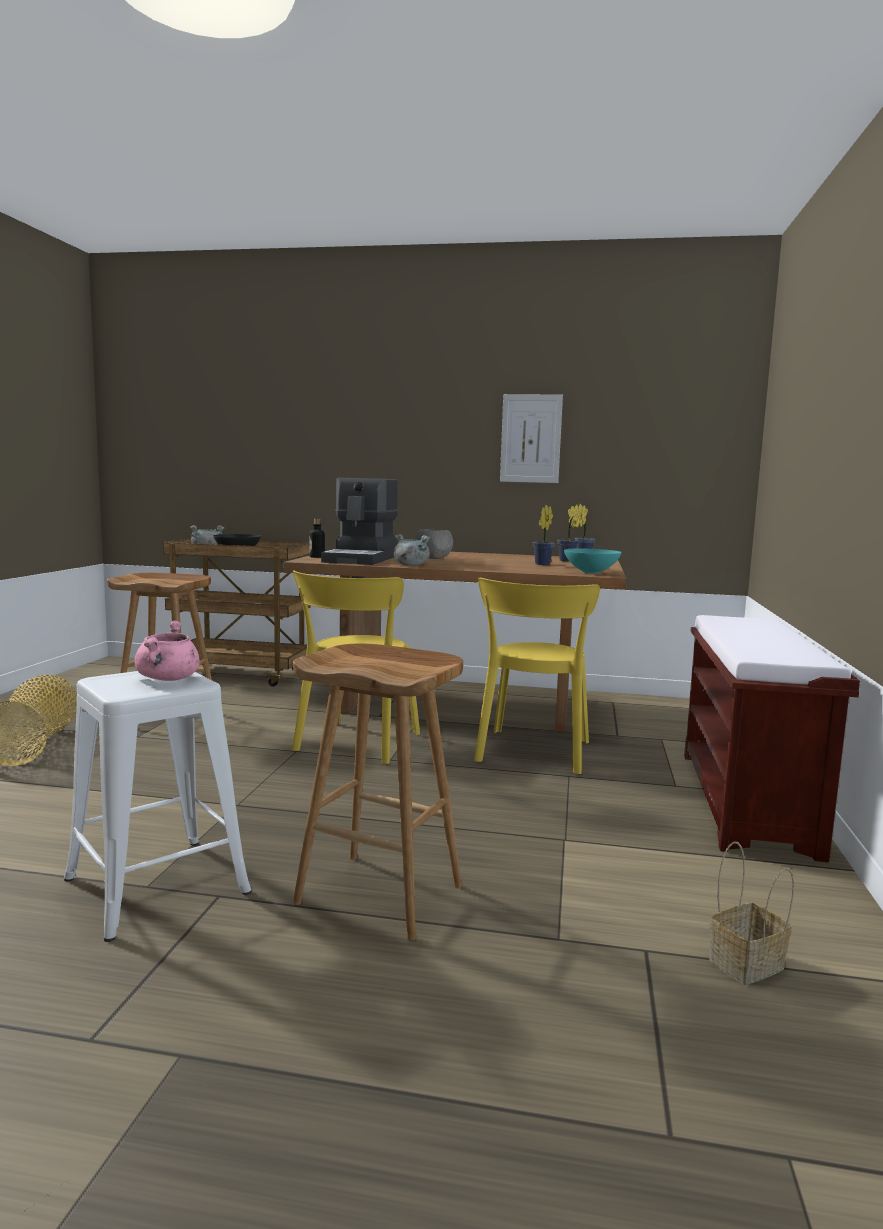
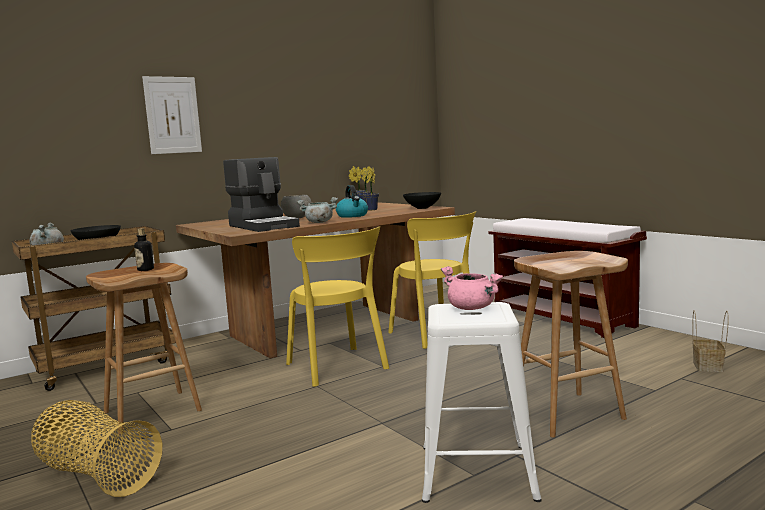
camera: 45 degrees left, 0 degrees up
(317, 557) = (225, 231): bottle -> bottle (145, 269)
(478, 565) = (352, 216): none -> kettle
(531, 438) = (312, 120): picture -> picture (172, 115)
(591, 572) = (422, 208): turquoise bowl -> black bowl

